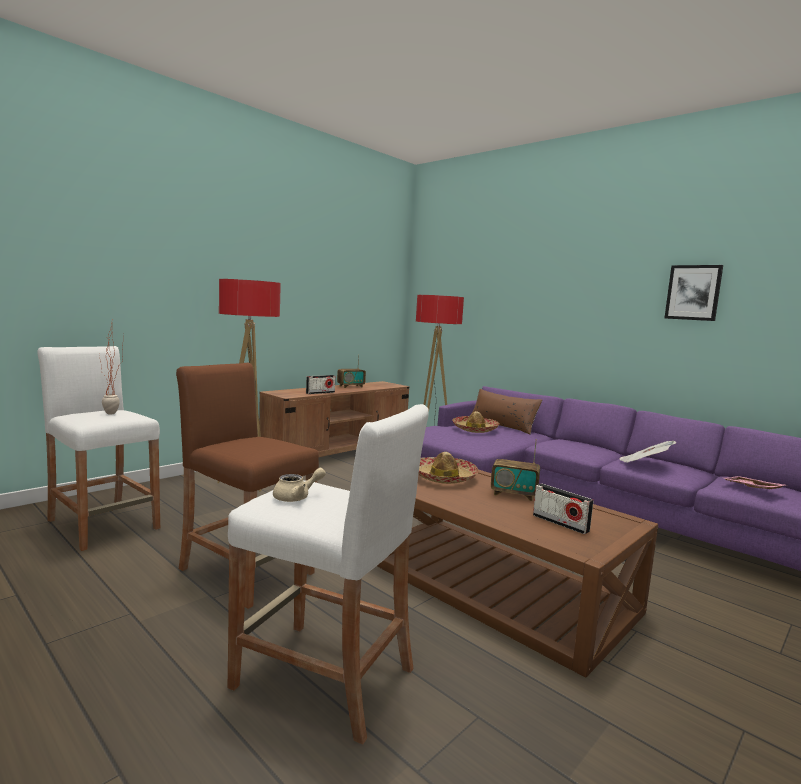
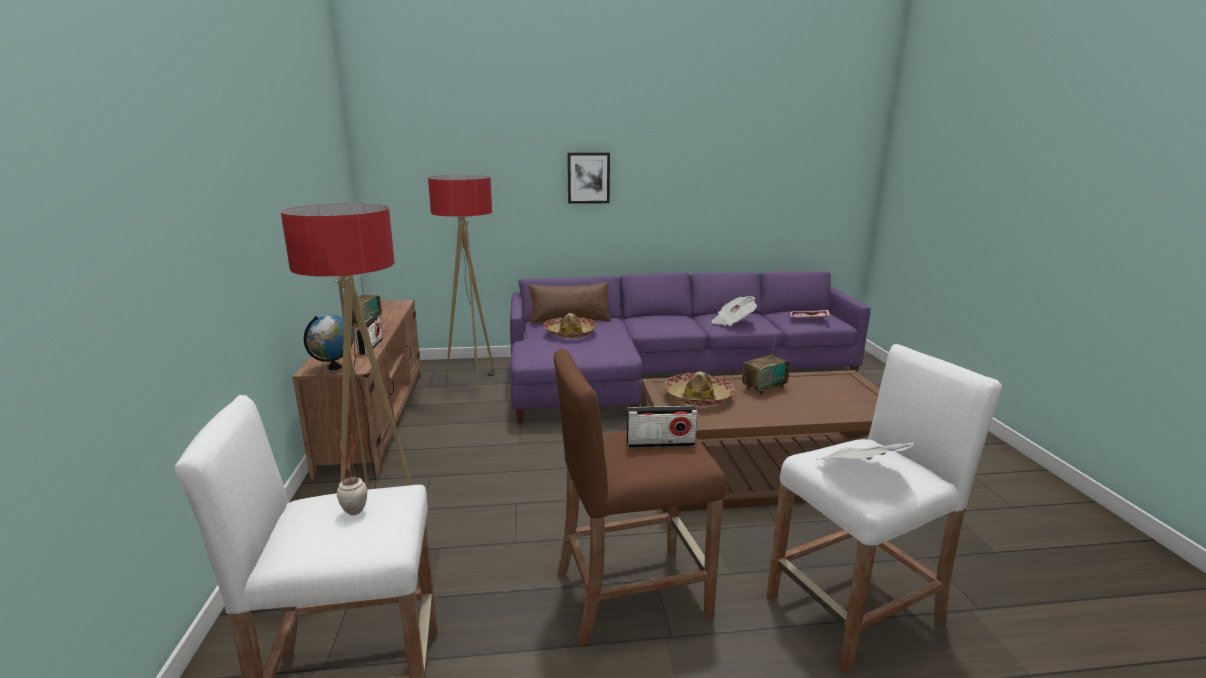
camera: 50 degrees left, 10 degrees up
(281, 393) = (334, 367): none -> globe
(297, 497) = (861, 472): beige teapot -> newspaper
(560, 523) = (835, 397): radio -> radio (660, 444)
(693, 292) = (716, 159): picture -> picture (588, 178)

